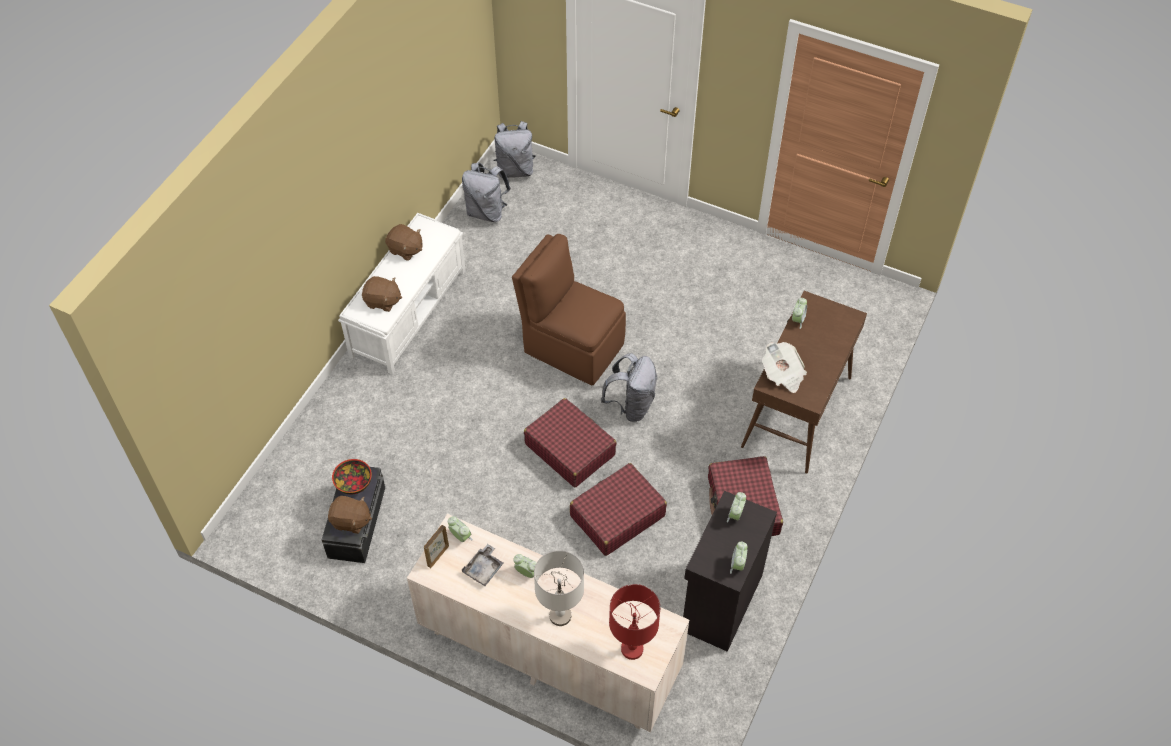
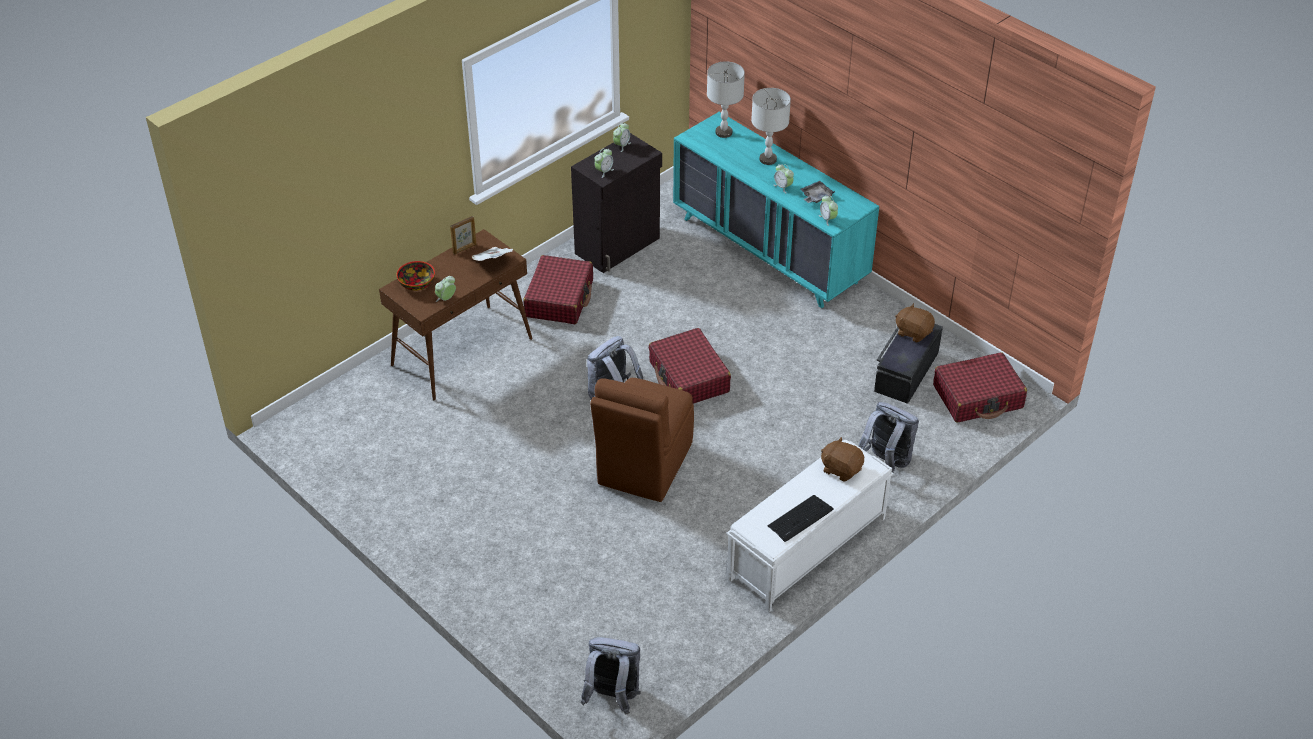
camera: 160 degrees left, 10 degrees down
(354, 483) = (904, 359): bowl -> bowl (416, 283)
(405, 250) = (800, 519): brown plush toy -> keyboard
(437, 556) = (850, 212): picture frame -> picture frame (465, 248)
(487, 212) = (673, 647): grey backpack -> grey backpack (886, 462)
(548, 652) = (769, 250): beige dresser -> turquoise dresser
(572, 346) = (643, 465): brown chair -> brown chair turned 60 degrees clockwise
(617, 516) = (671, 319): red suitcase -> red suitcase (978, 397)
(631, 649) = (724, 132): red table lamp -> grey table lamp

